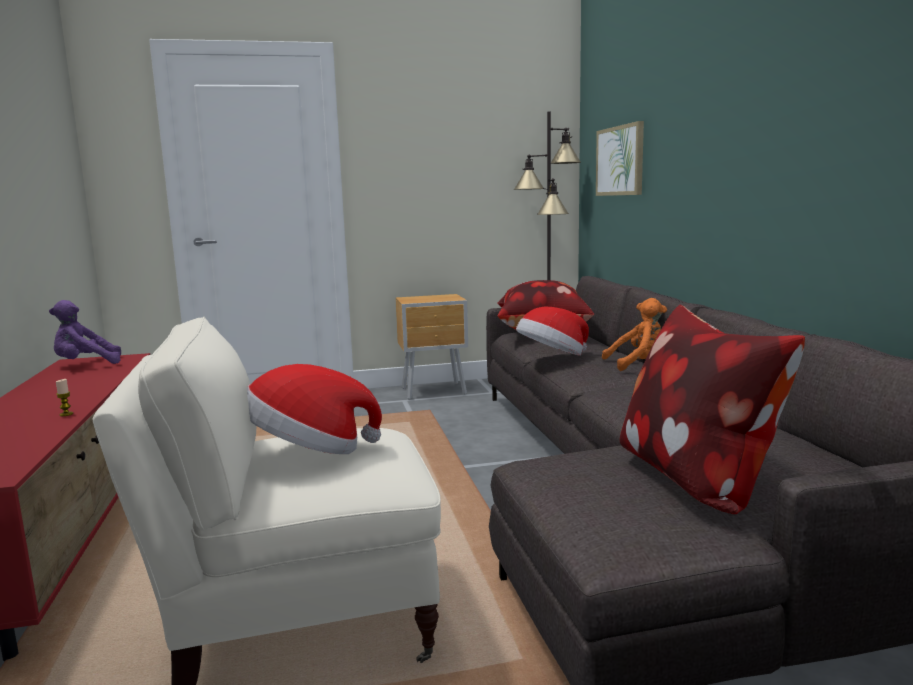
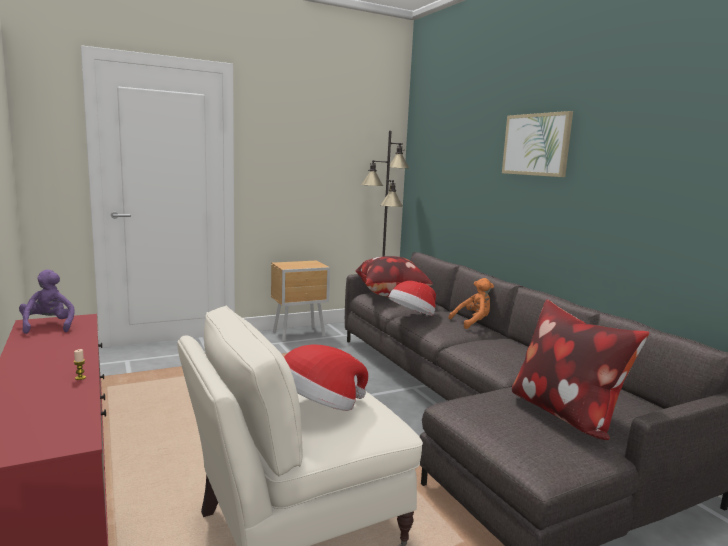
camera: 15 degrees left, 0 degrees up
(86, 365) = (48, 326): purple plush toy -> purple plush toy turned 105 degrees clockwise
(620, 161) = (444, 173): picture -> picture (536, 144)

